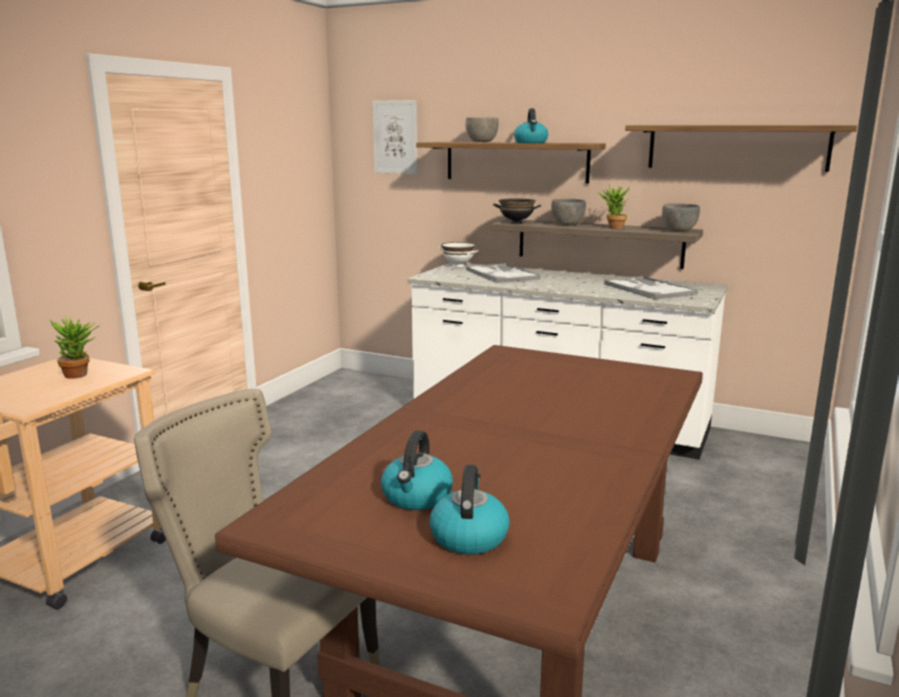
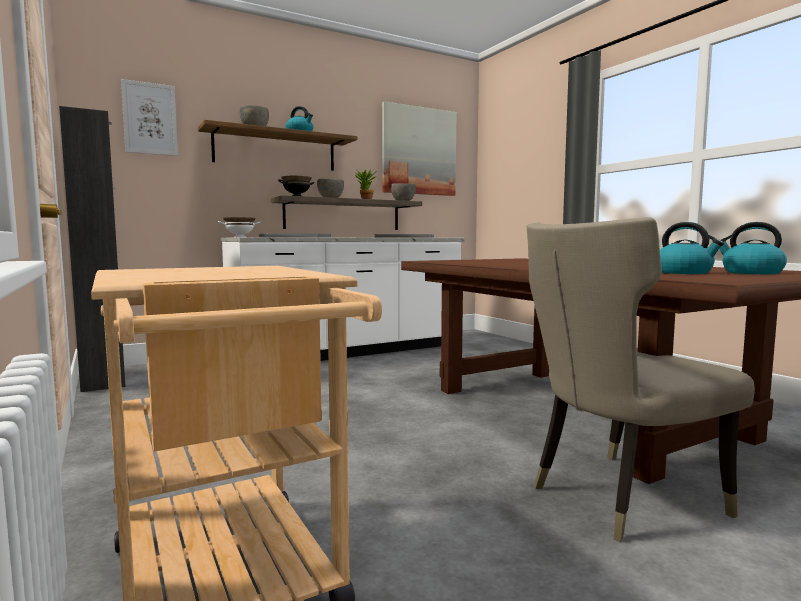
camera: 55 degrees left, 10 degrees down
(80, 375) = (223, 269): potted plant -> none
(333, 382) = (103, 379): none -> black cabinet
(736, 147) = (419, 151): shelf -> picture

